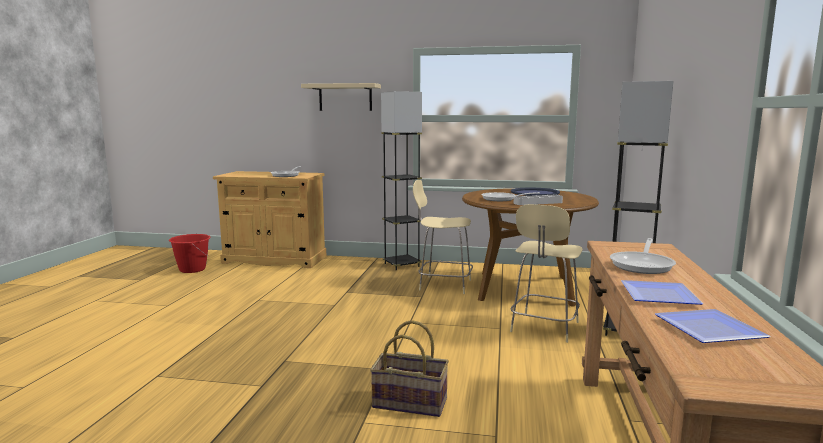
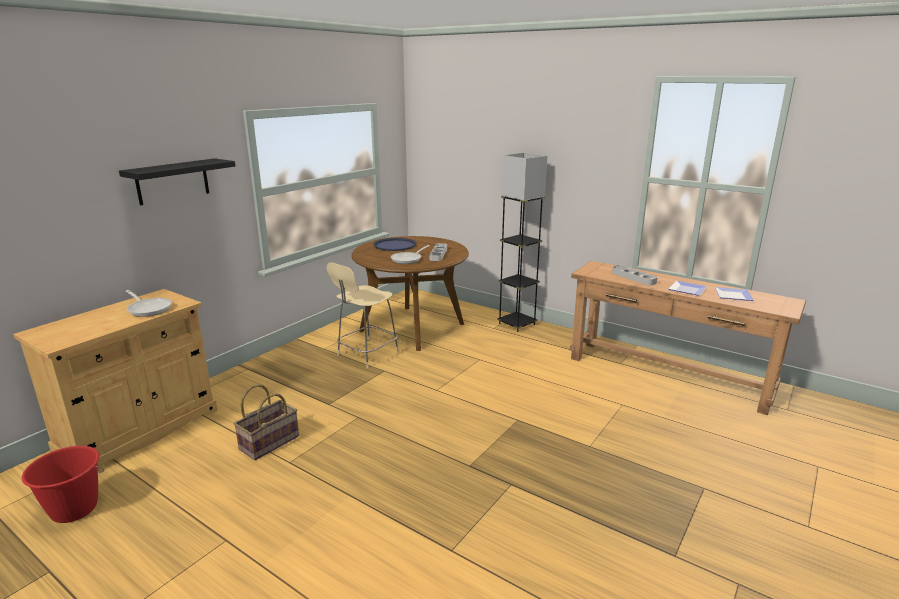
camera: 65 degrees left, 10 degrees up
(345, 97) = (172, 181): beige shelf -> black shelf
(402, 265) = (285, 358): grey floor lamp -> none
(410, 402) = (571, 422): basket -> basket (269, 442)
(544, 328) = (491, 345): beige stool -> none
(643, 265) = (633, 278): frying pan -> grey tray

